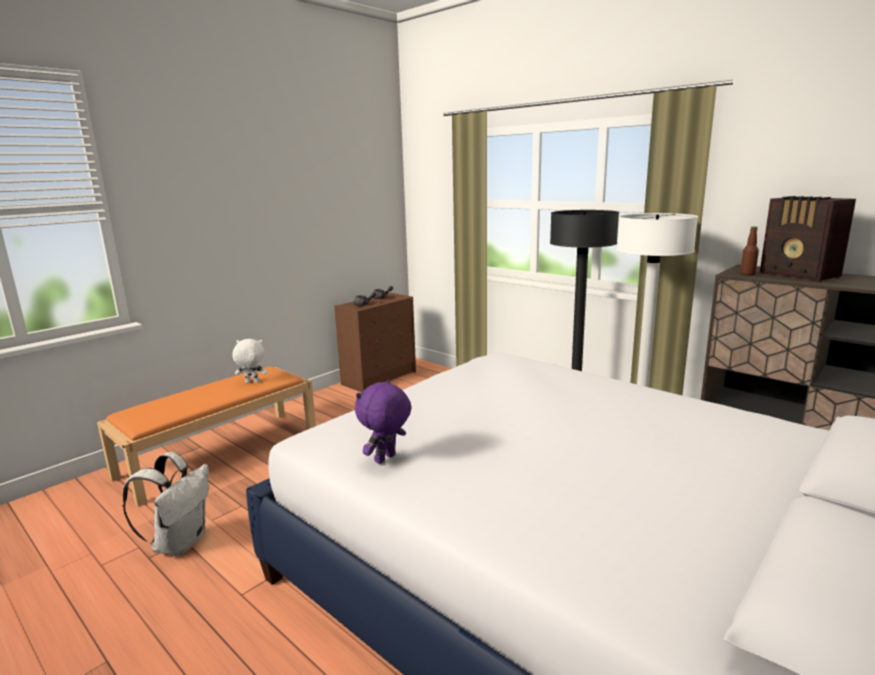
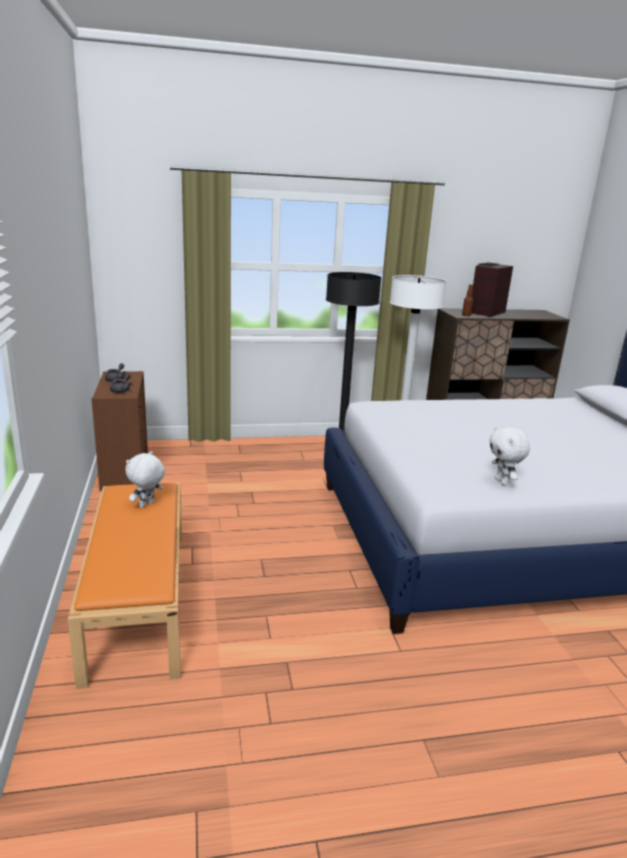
camera: 55 degrees left, 5 degrees up
(180, 543) = (288, 665): white backpack -> none
(386, 459) = (502, 482): purple plush toy -> white plush toy
(799, 275) = (486, 313): radio -> radio turned 120 degrees clockwise

